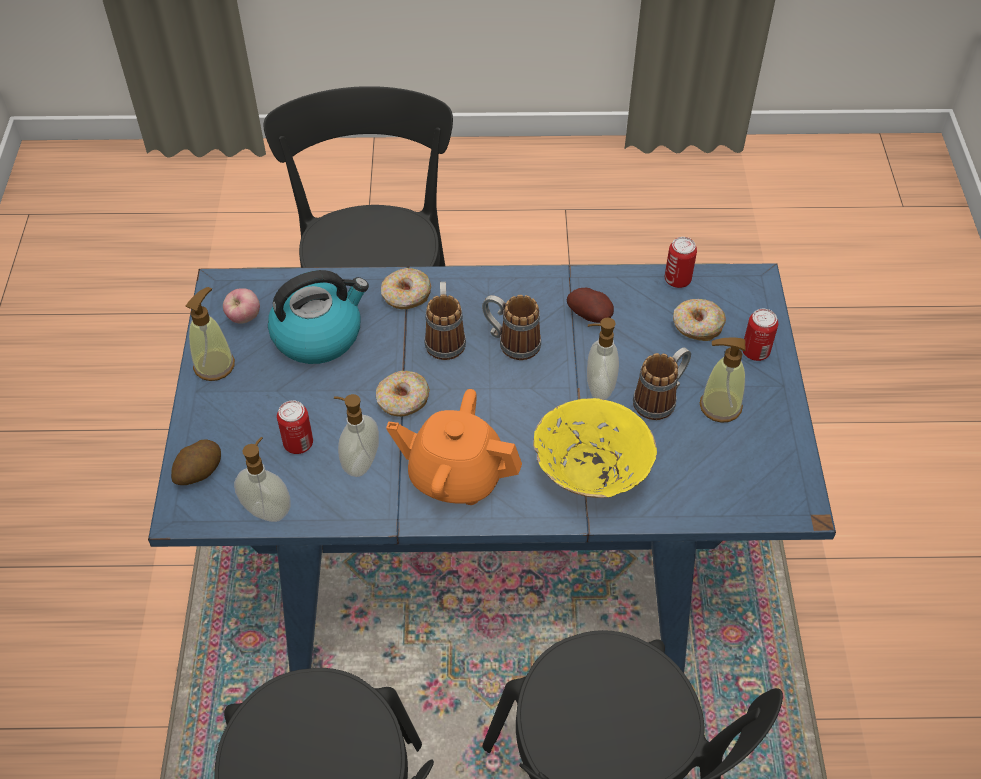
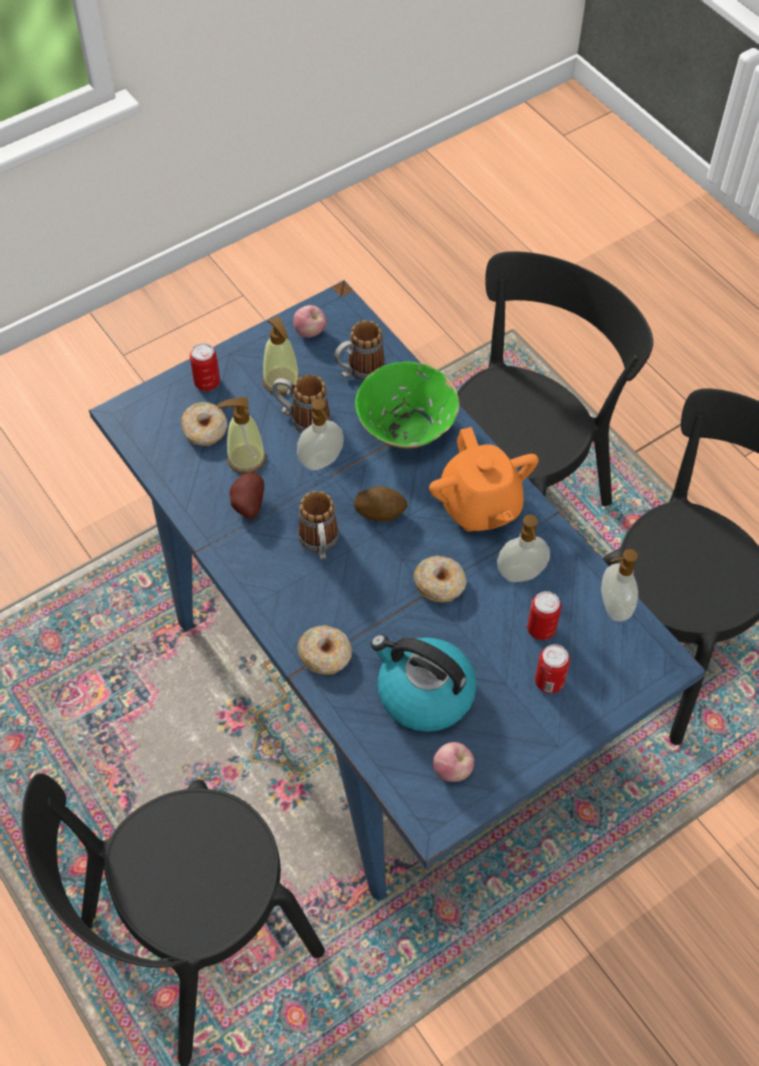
camera: 125 degrees left, 5 degrees up
(199, 472) = (626, 679): potato -> potato (380, 512)
(214, 365) = (521, 753): soap dispenser -> soap dispenser (246, 458)
(445, 338) = (351, 594): mug -> mug (359, 371)
(590, 472) = (406, 428): yellow bowl -> green bowl
(677, 280) = (159, 466): can -> can (549, 681)
(772, 461) = (310, 332): none -> apple

